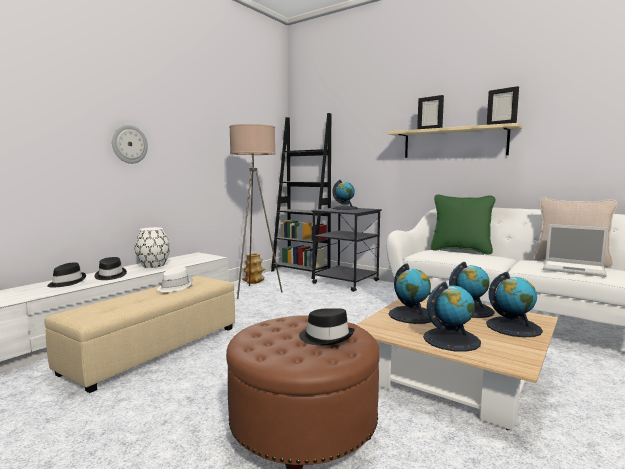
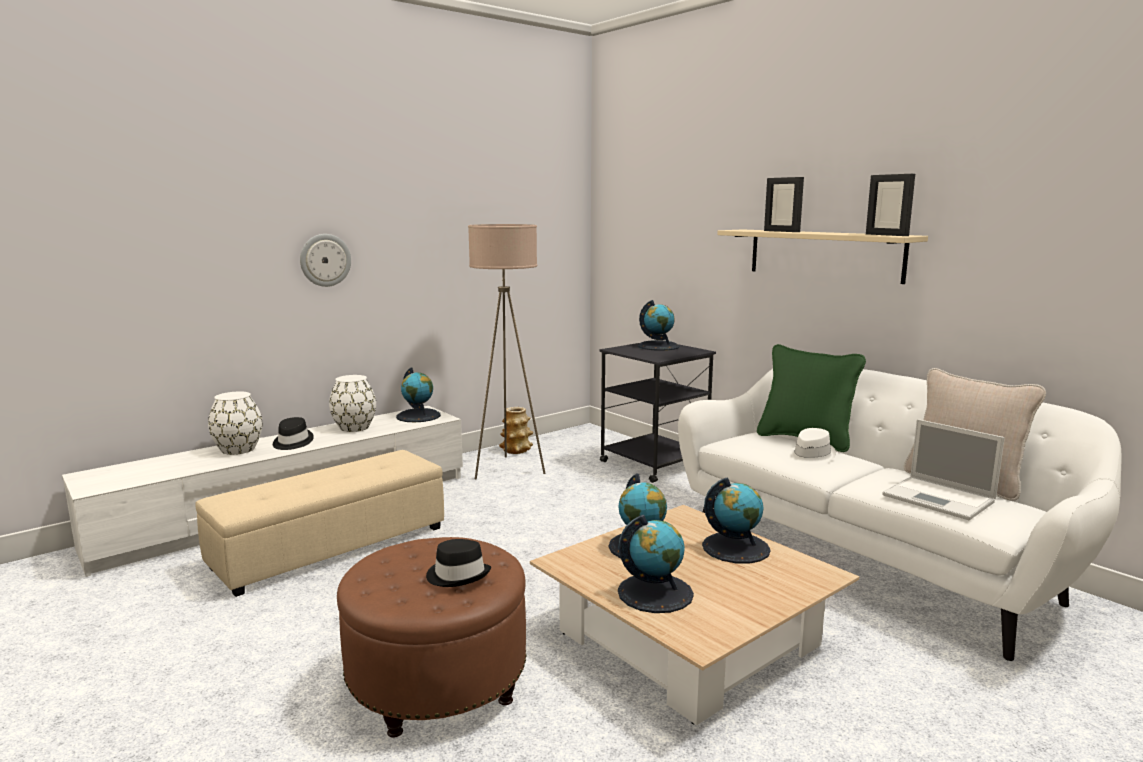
camera: 15 degrees right, 5 degrees up
(66, 282) = (237, 449): black hat -> white vase
(174, 287) = (359, 468): white hat -> white hat (810, 456)
(300, 272) = (597, 437): black bookcase -> none
(513, 327) = (767, 584): globe -> globe (418, 416)

